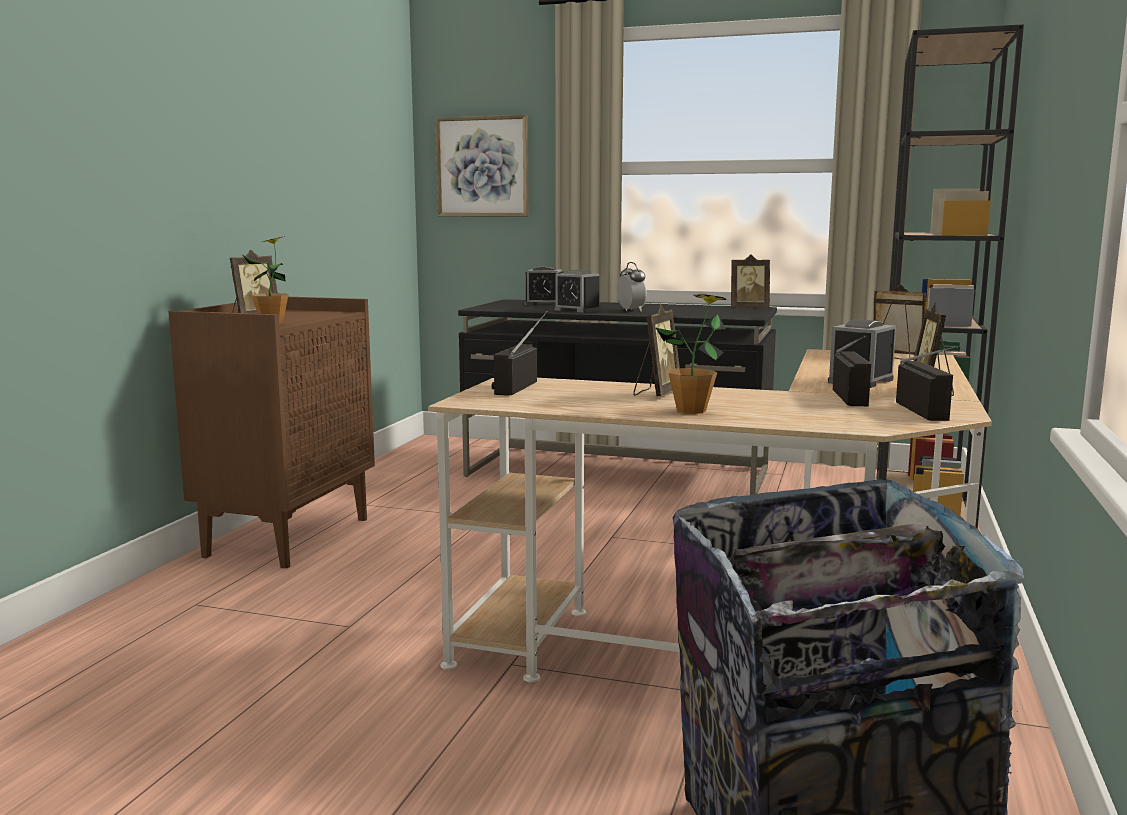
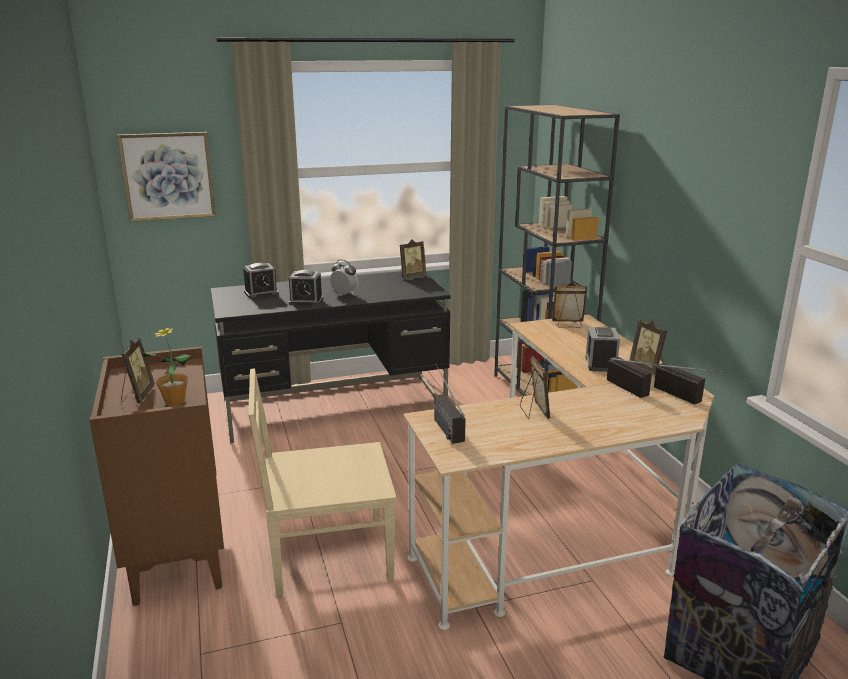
camera: 35 degrees left, 10 degrees up
(420, 575) = (327, 555): none -> beige chair
(691, 411) = (585, 429): potted plant -> none

